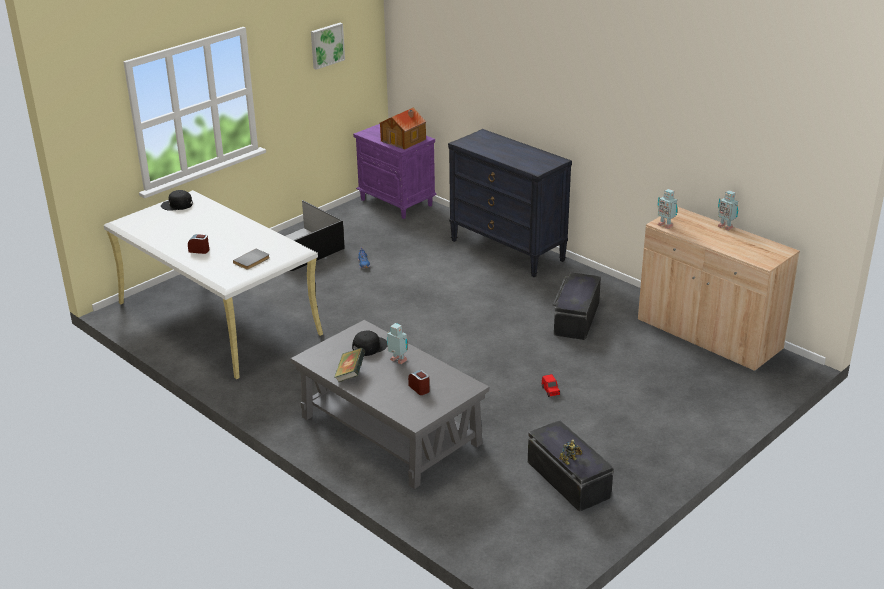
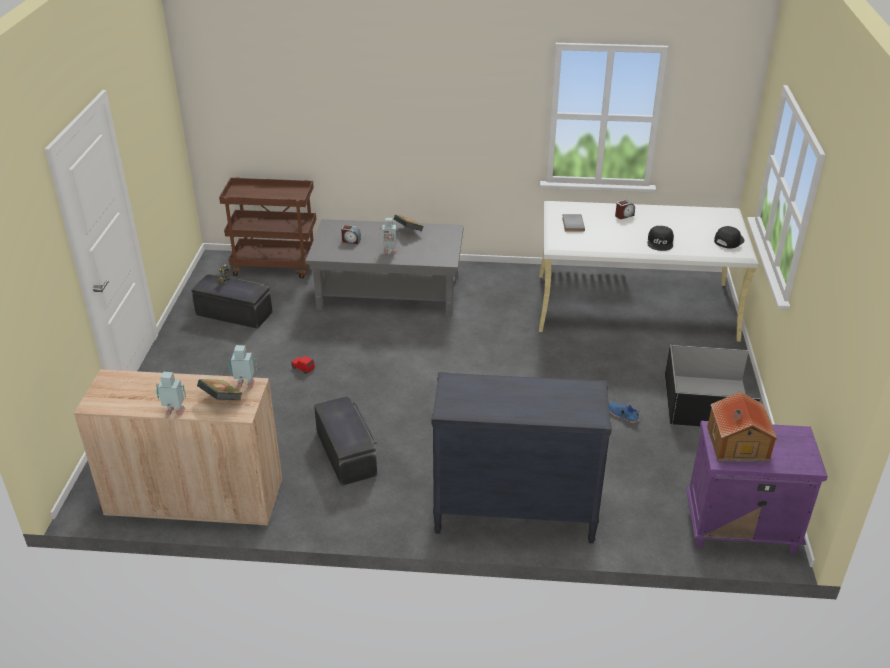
camera: 140 degrees right, 5 degrees up
(326, 45) = (842, 279): picture -> none
(369, 346) = (423, 251): black cap -> black cap (660, 242)
(467, 524) = (276, 265): none -> brown cart
(688, 223) = (221, 400): none -> book

